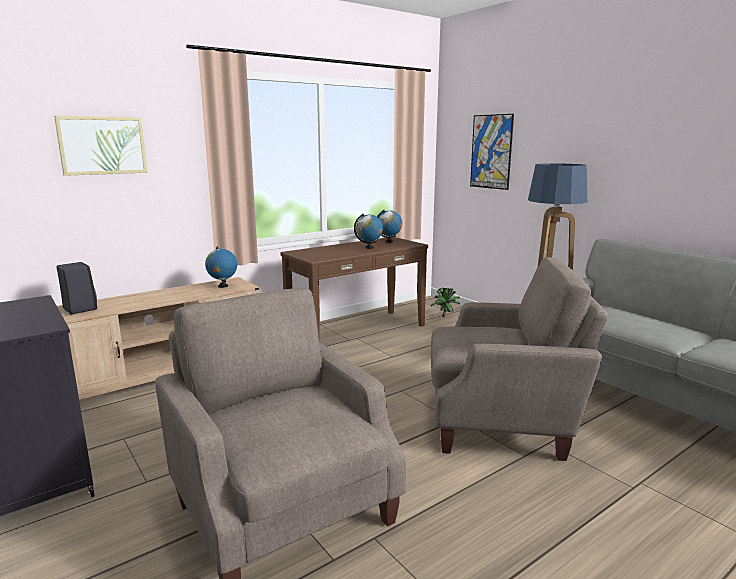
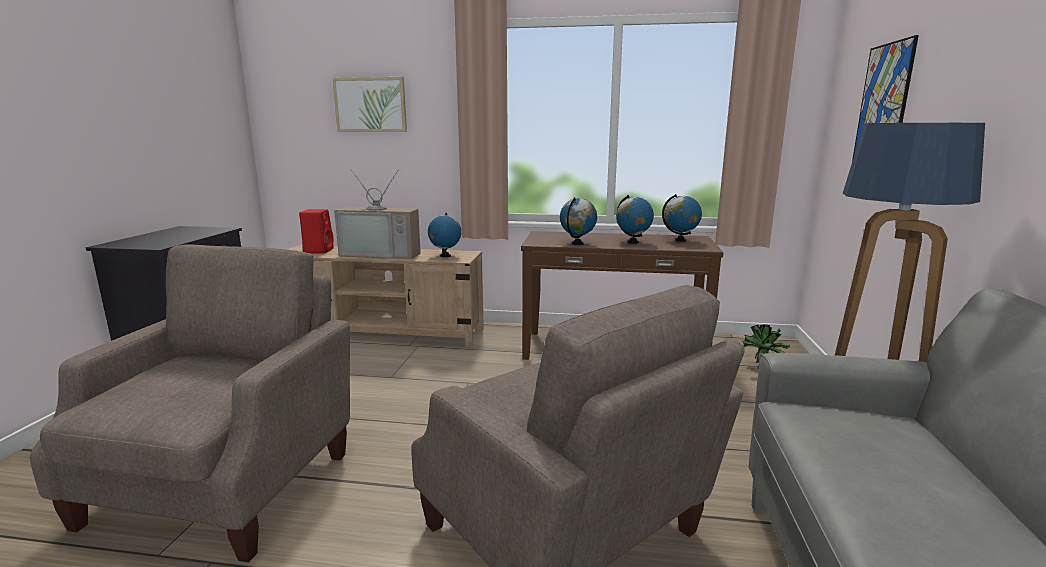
camera: 45 degrees right, 0 degrees up
(79, 309) = (318, 250): black speaker -> red speaker
(160, 296) = (383, 254): none -> television
(342, 254) = (577, 244): none -> globe

